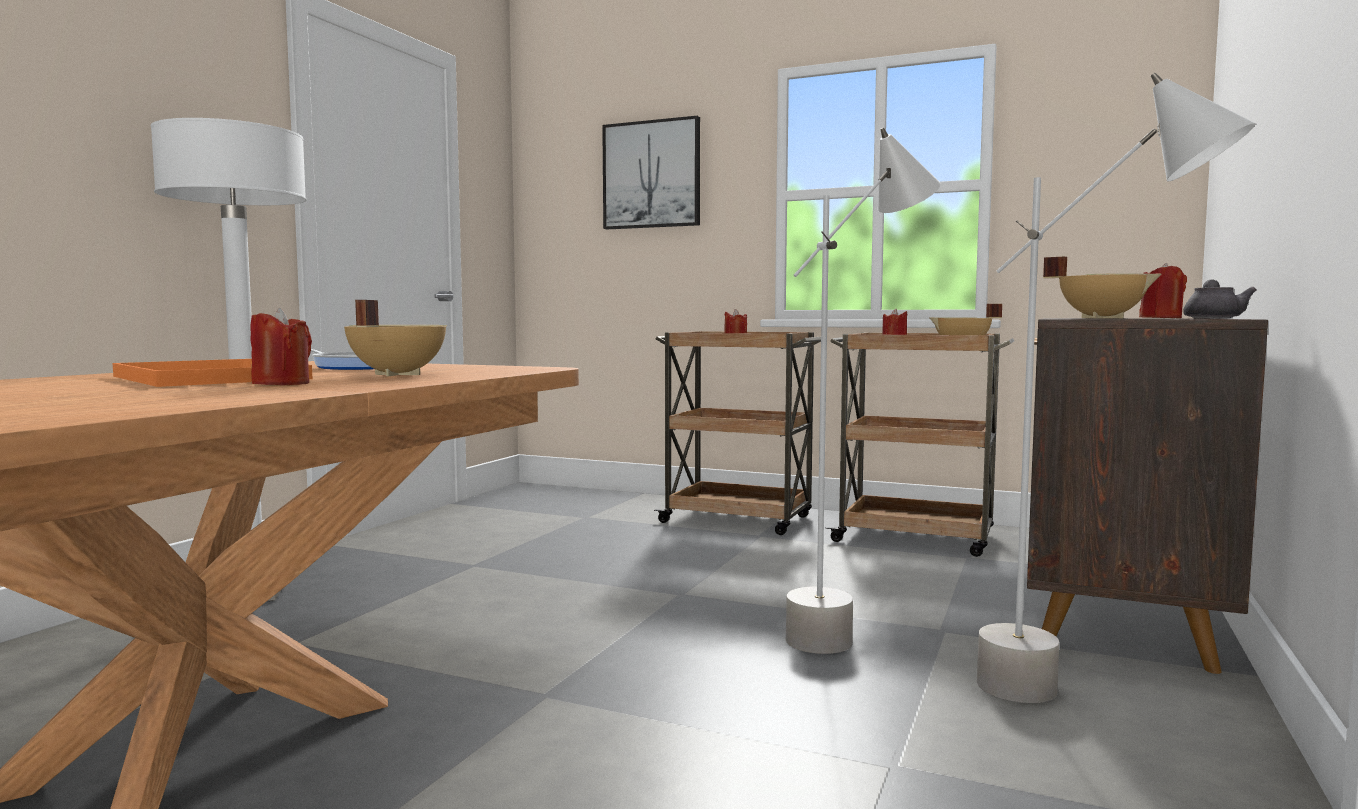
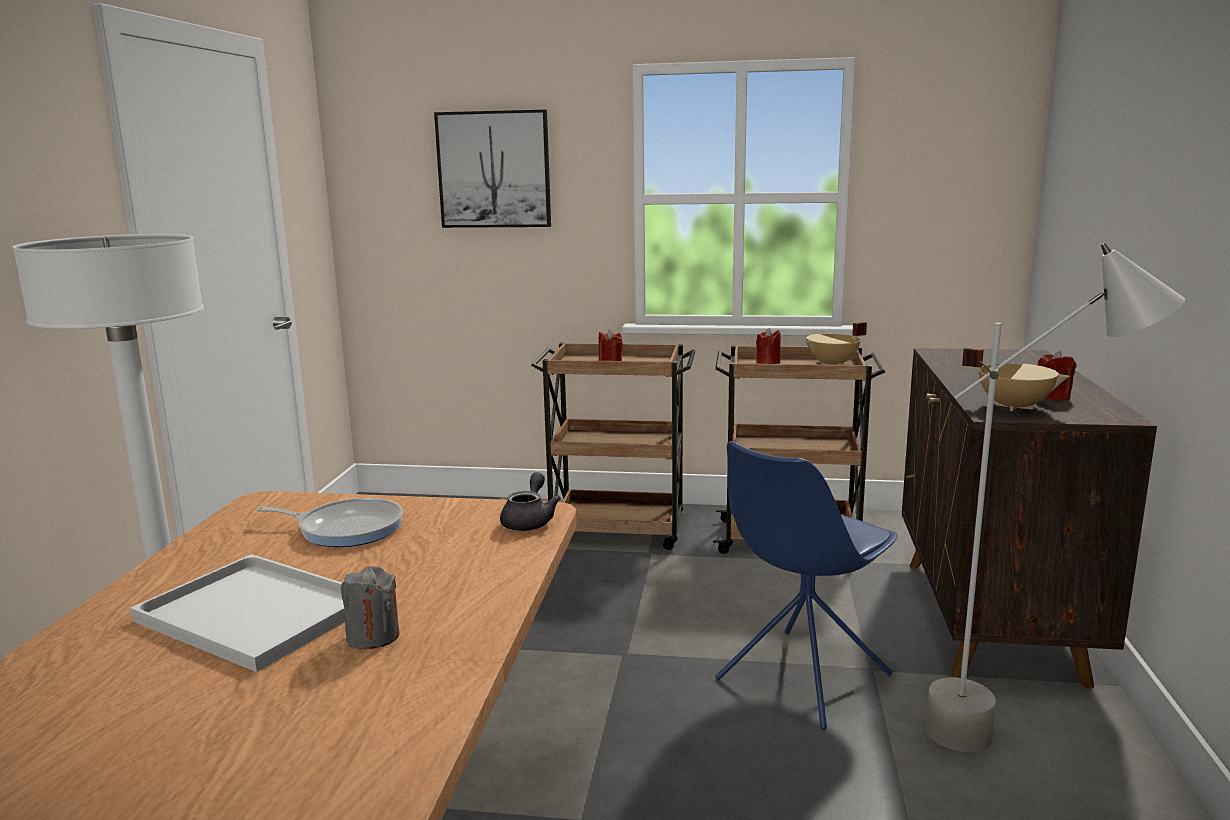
camera: 15 degrees left, 10 degrees up
(214, 377) = (259, 613): orange tray -> white tray
(282, 384) = (373, 636): red candle -> grey candle
(395, 374) = (434, 570): beige cooking pot -> none
(856, 628) = (801, 678): grey floor lamp -> blue chair
(1213, 318) = (1107, 413): grey teapot -> grey teapot (529, 521)

